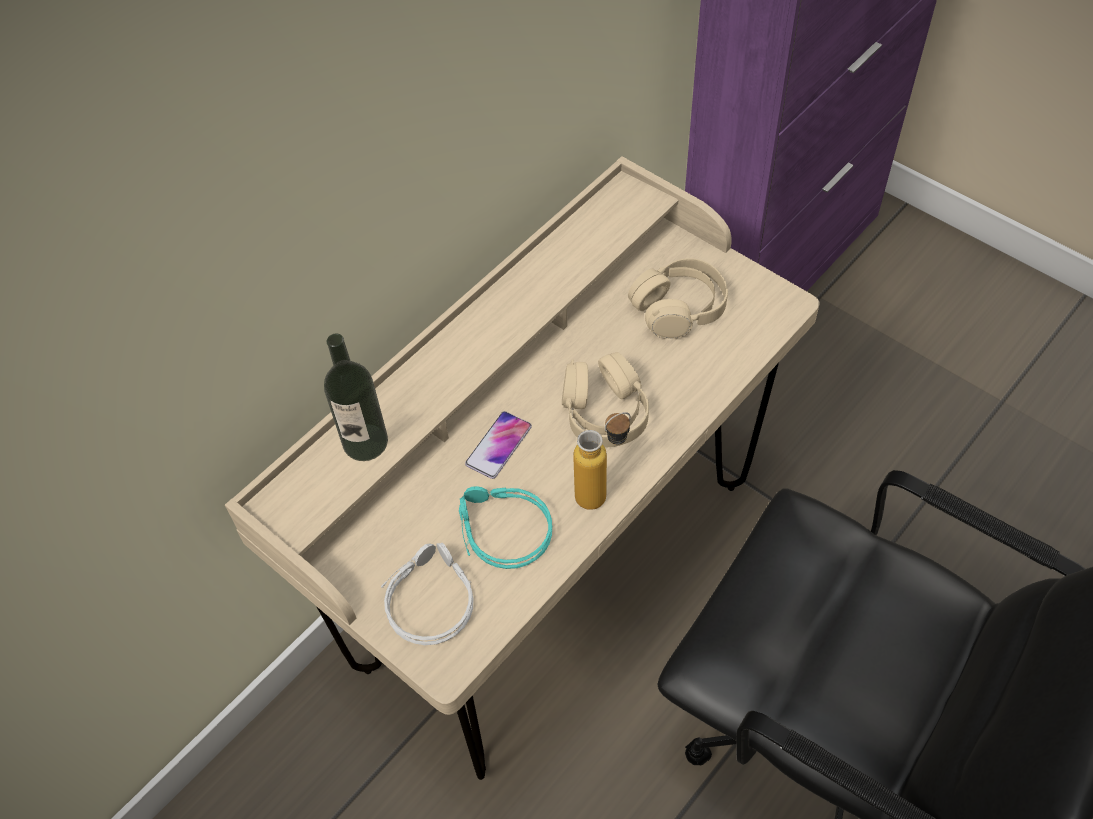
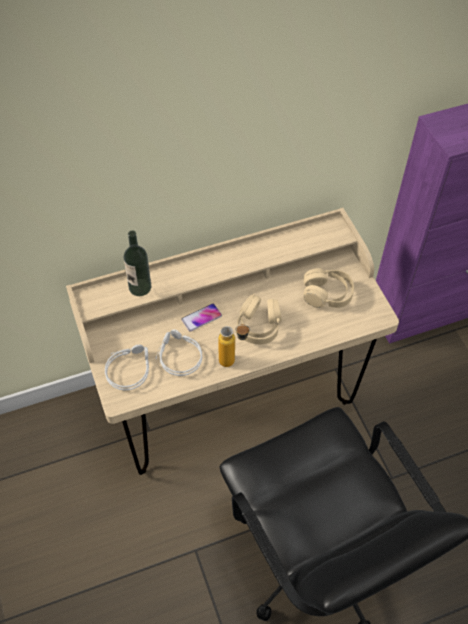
camera: 25 degrees right, 0 degrees up
(501, 531) = (178, 355): turquoise headphones -> grey headphones

